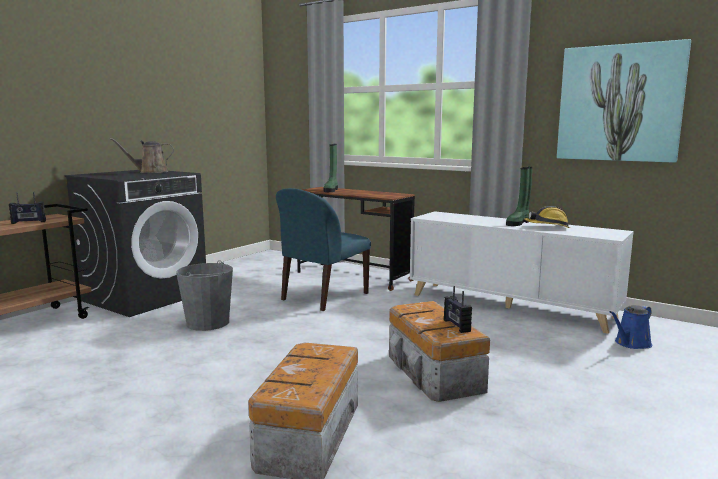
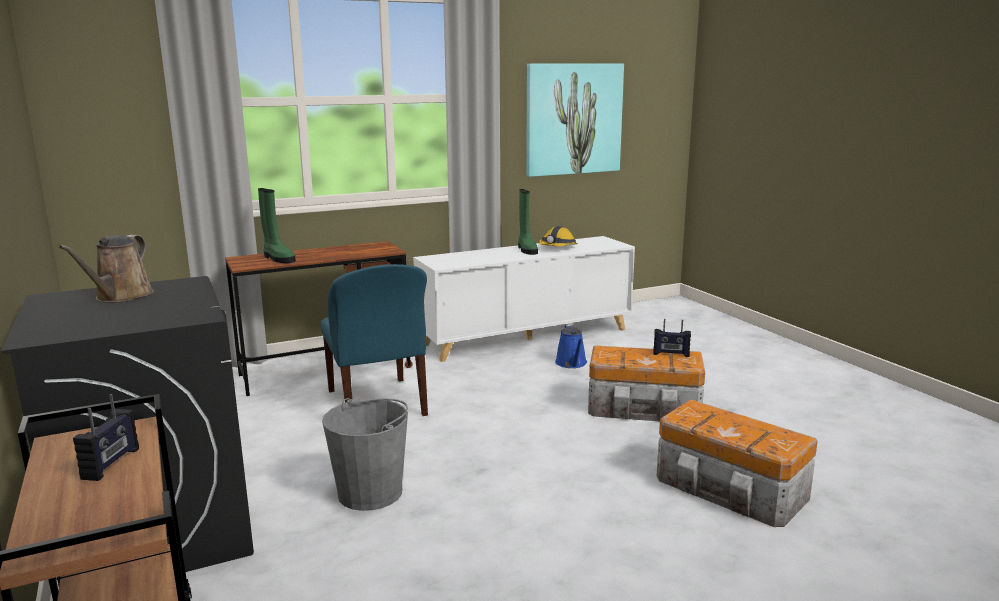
camera: 60 degrees left, 5 degrees up
(631, 344) = (650, 331): blue watering can -> blue watering can (571, 363)

